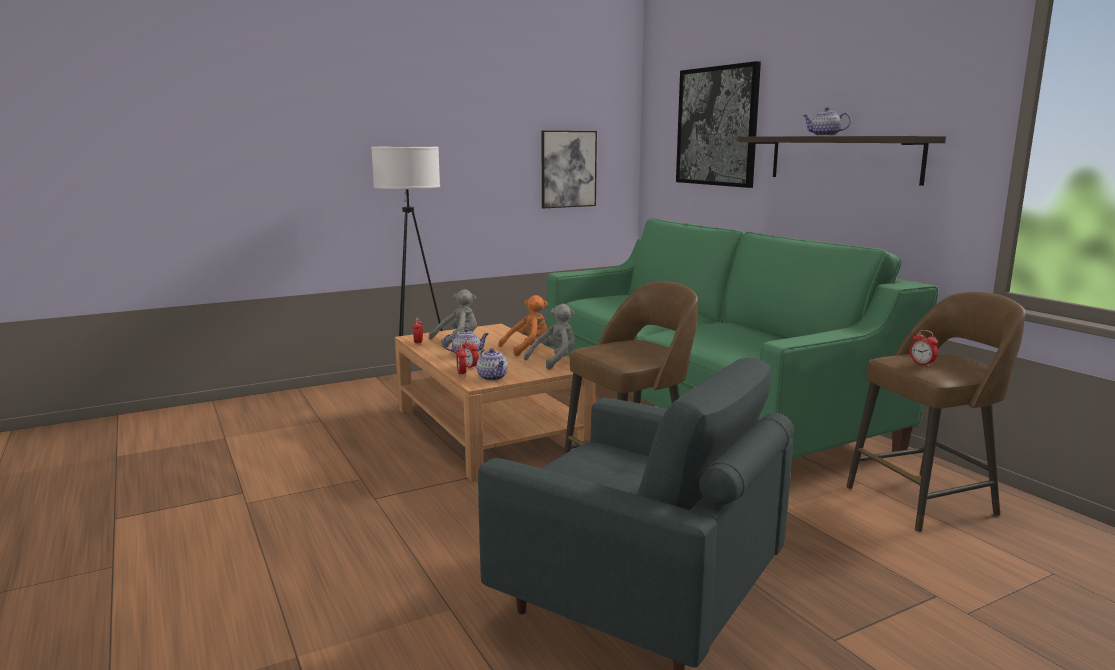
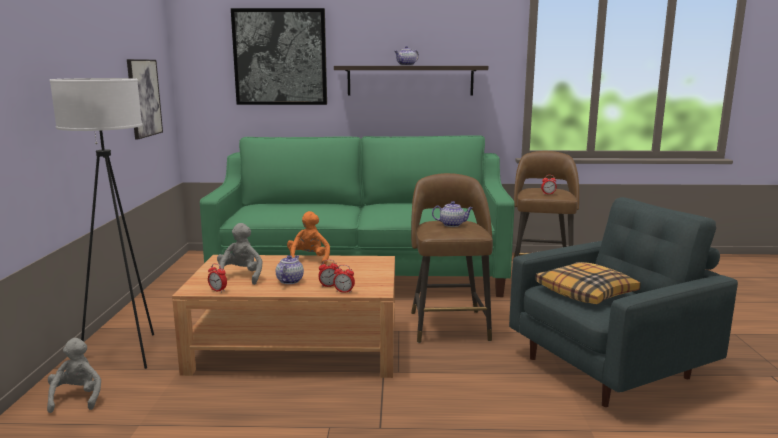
camera: 60 degrees left, 0 degrees up
(493, 377) = (370, 284): teapot -> teapot (452, 224)
(554, 360) = (355, 260): grey plush toy -> grey plush toy (77, 398)
(607, 469) = (586, 293): none -> pillow

